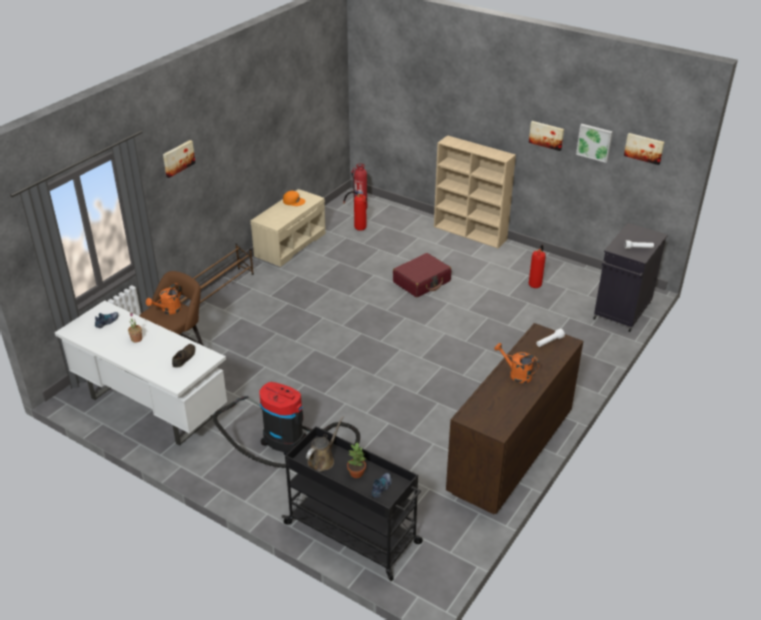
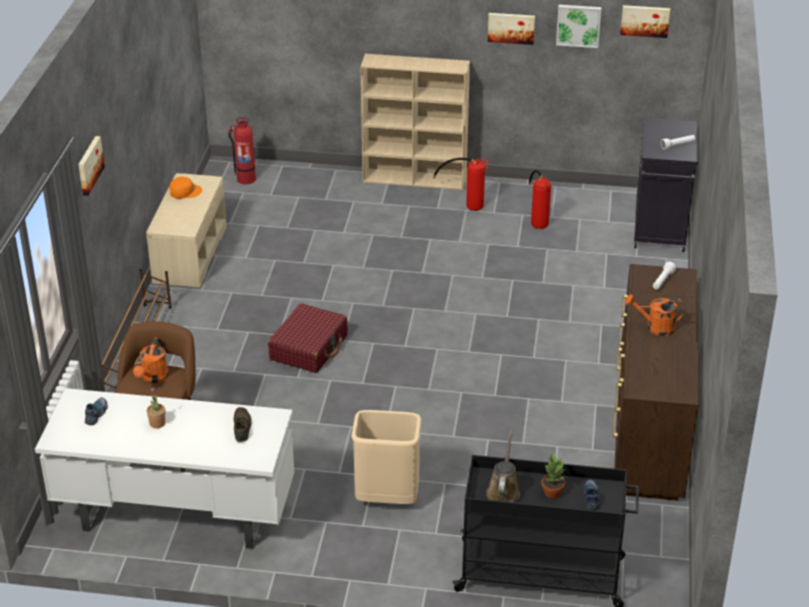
camera: 25 degrees left, 0 degrees up
(289, 442) = (386, 499): vacuum cleaner -> beige trash can
(357, 224) = (259, 204): fire extinguisher -> fire extinguisher (466, 203)
(422, 282) = (401, 257): red suitcase -> red suitcase (309, 347)

